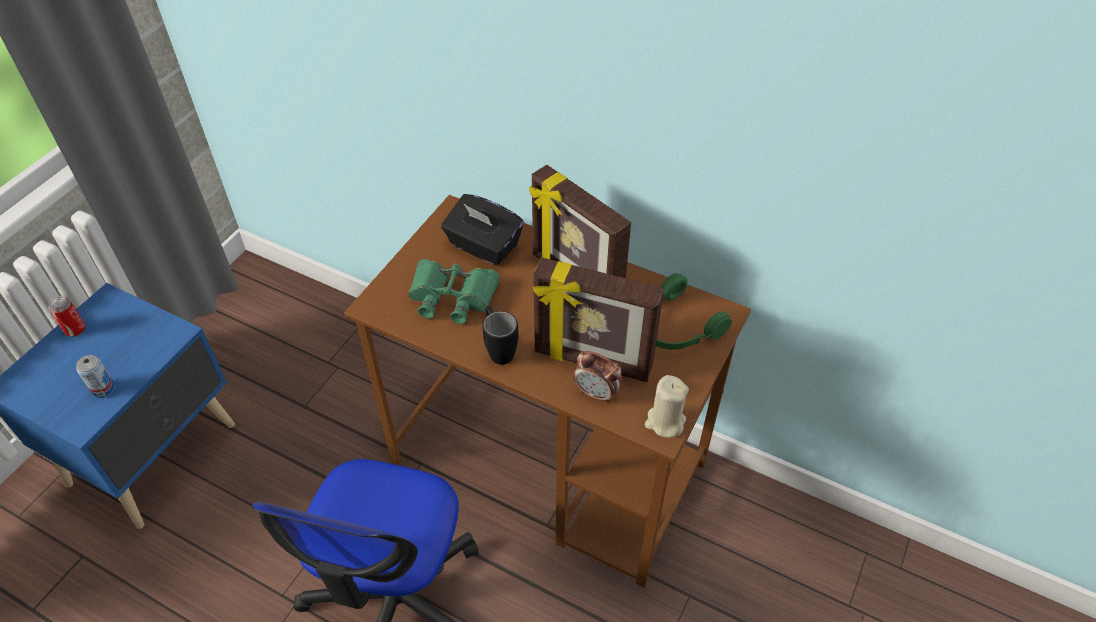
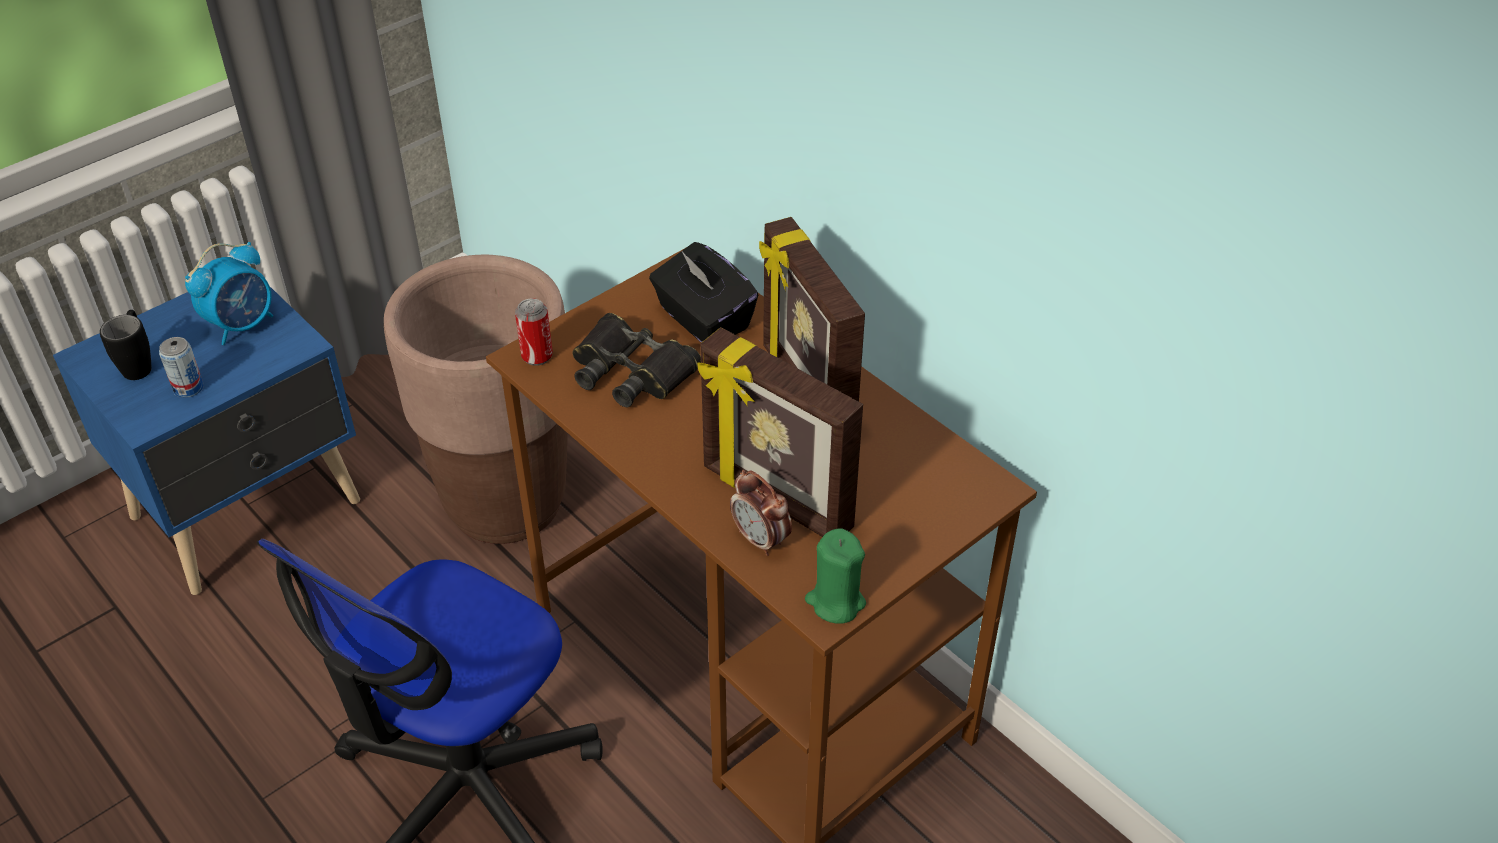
camera: 20 degrees right, 5 degrees down
(75, 330) = (187, 311): can -> can (537, 356)
(124, 329) = (242, 325): none -> alarm clock
(339, 396) = (506, 503): none -> brown planter
(452, 296) = (631, 371): green binoculars -> black binoculars
(498, 349) = (659, 451): black mug -> black mug (139, 364)
(665, 422) = (835, 602): beige candle -> green candle
(675, 327) = (913, 486): green headphones -> none

